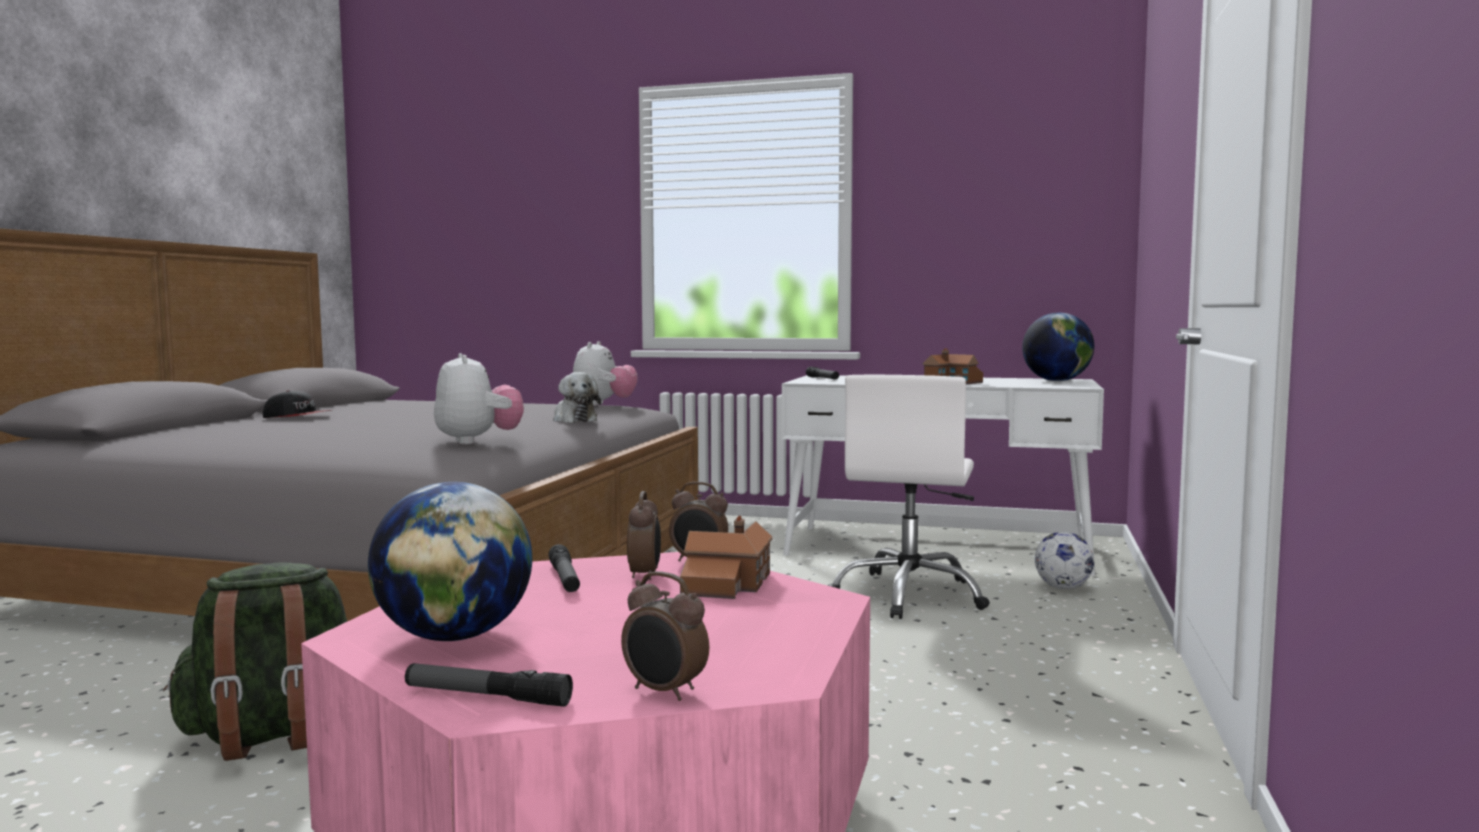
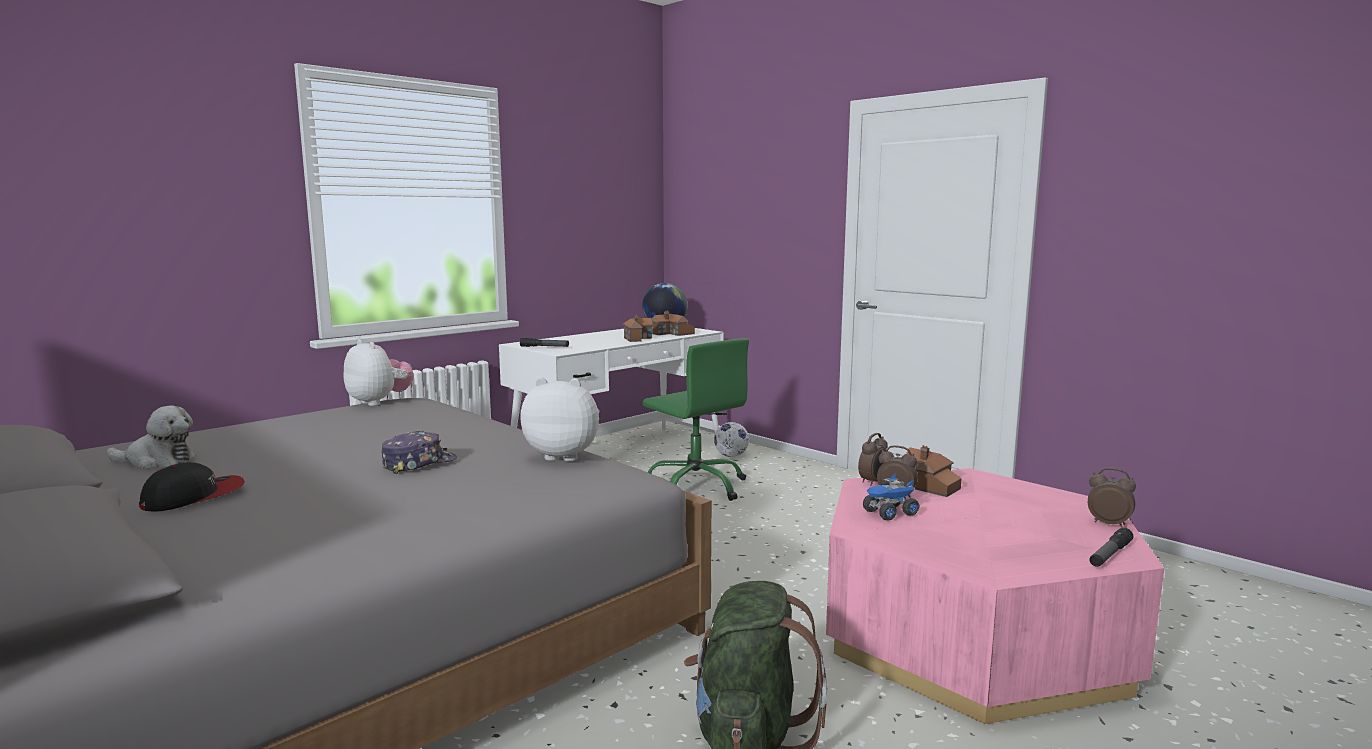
camera: 60 degrees left, 5 degrees up
(412, 426) = (419, 463): none -> cap
(454, 636) = (1003, 551): globe -> none
(565, 578) = (890, 513): flashlight -> toy truck
(574, 419) = (468, 420): plush toy -> plush toy (157, 461)
(664, 692) = (1108, 523): alarm clock -> alarm clock turned 120 degrees counterclockwise
(909, 595) = (696, 486): white office chair -> green office chair
(1022, 384) = (673, 334): none -> toy house

